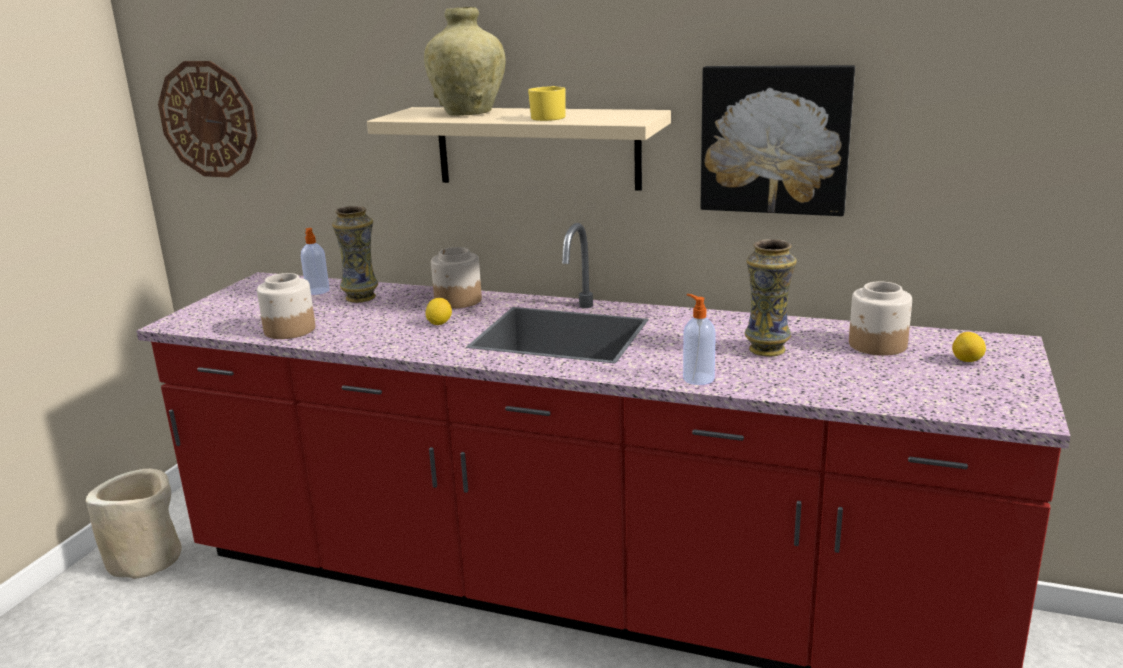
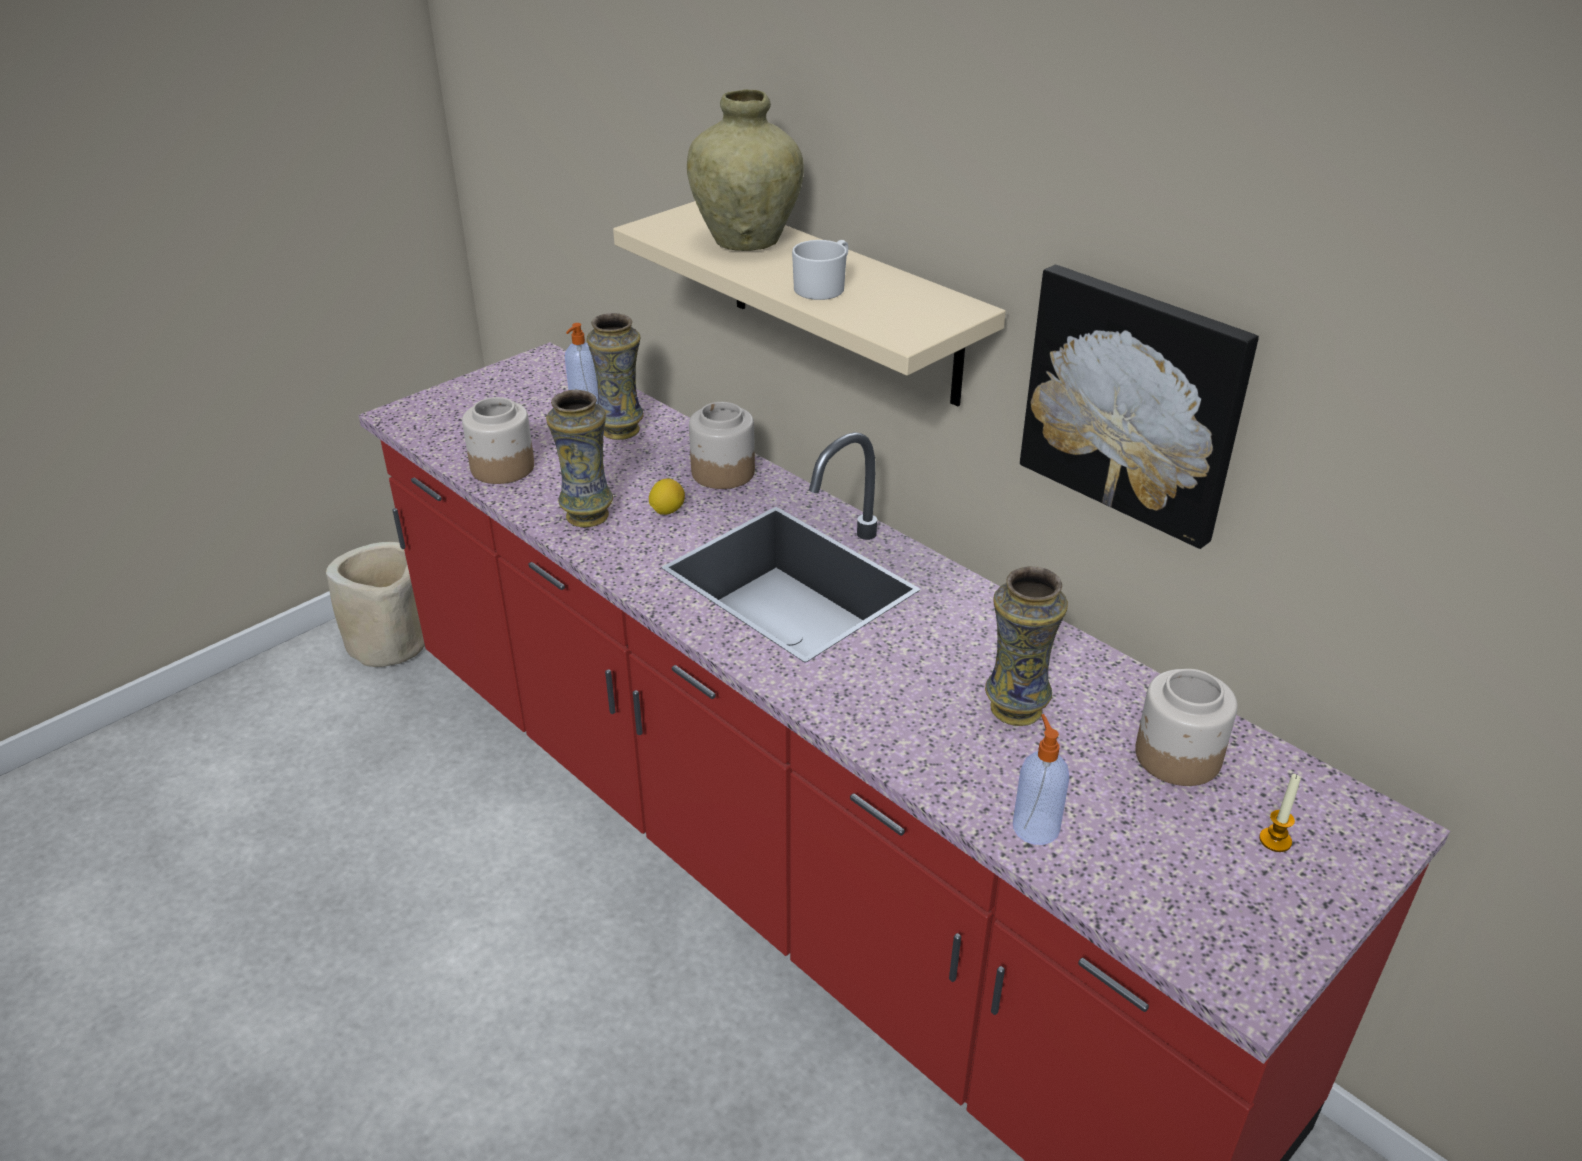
camera: 25 degrees right, 15 degrees up
(208, 119) = (509, 137): wall clock -> none
(382, 337) = (587, 515): none -> vase
(549, 117) = (823, 287): yellow mug -> white mug
(697, 378) = (876, 731): soap dispenser -> soap dispenser (1035, 826)
(967, 361) = (1275, 840): lemon -> candle

